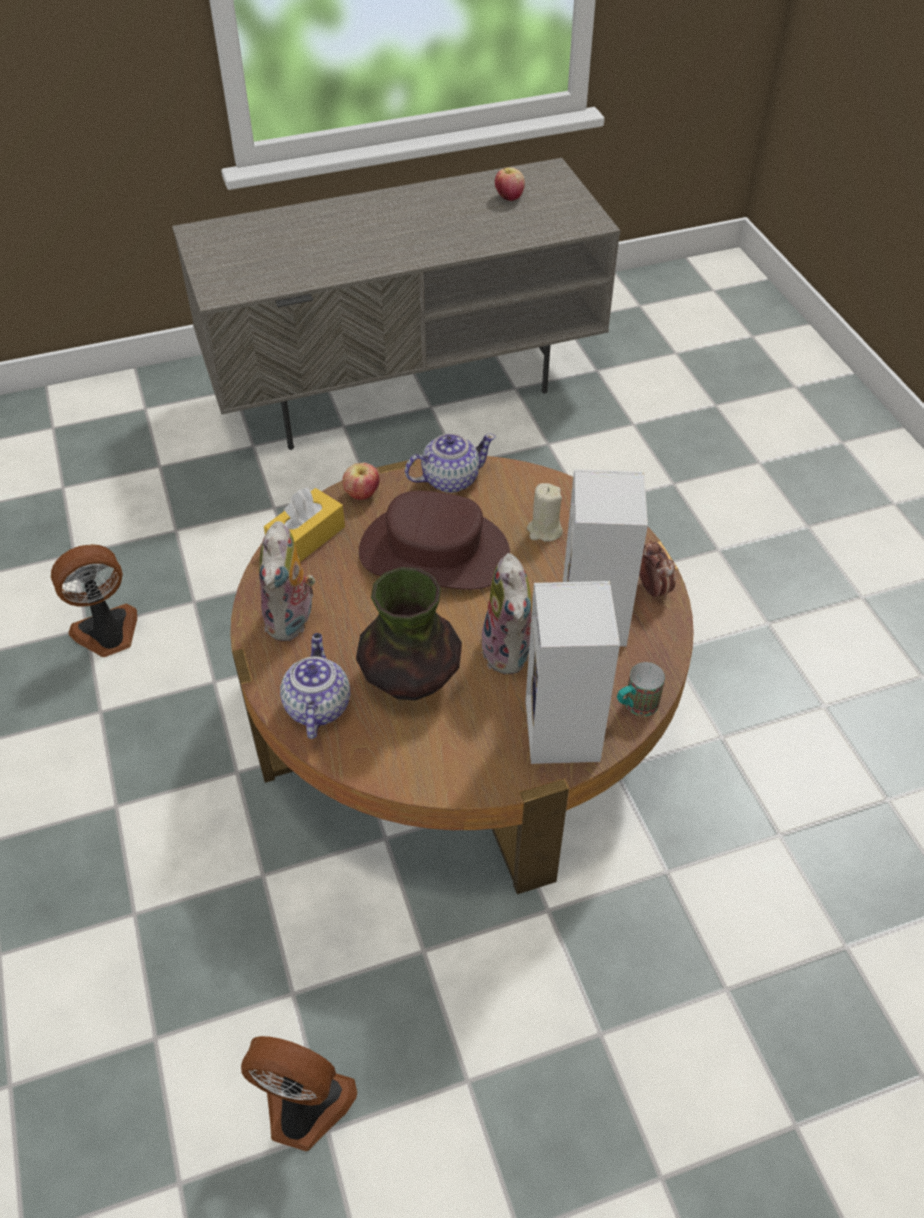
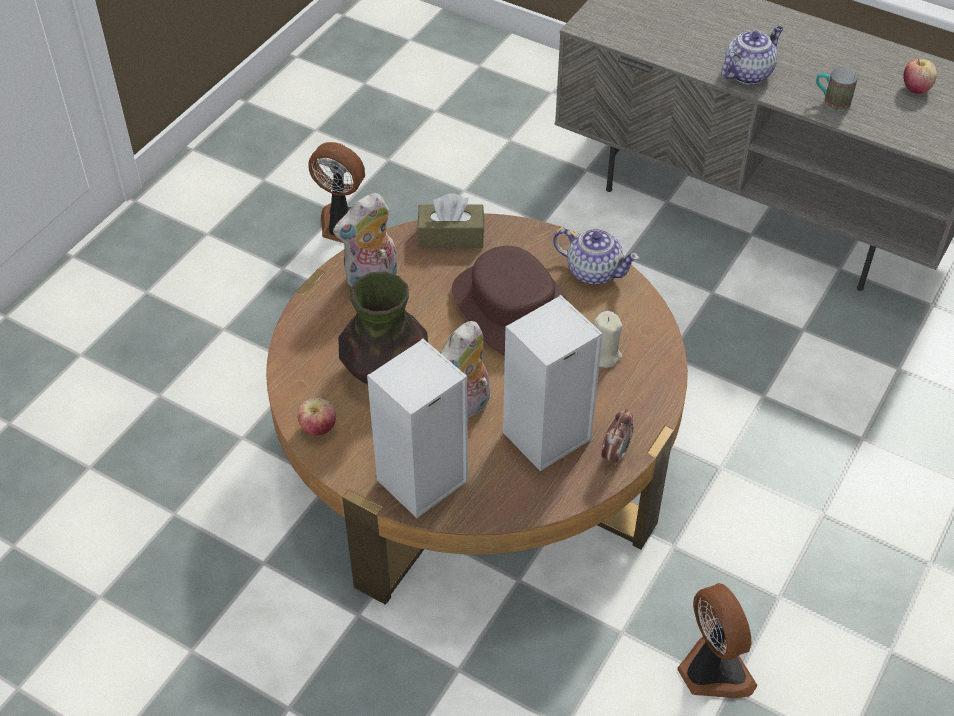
camera: 50 degrees right, 0 degrees up
(303, 1107) = (105, 573): fan -> fan (712, 670)
(306, 537) = (451, 236): yellow tissue box -> brown tissue box
(317, 706) = (315, 339): teapot -> teapot (748, 73)
(362, 494) = (523, 236): apple -> apple (318, 428)
(635, 706) = (488, 509): mug -> mug (831, 101)

